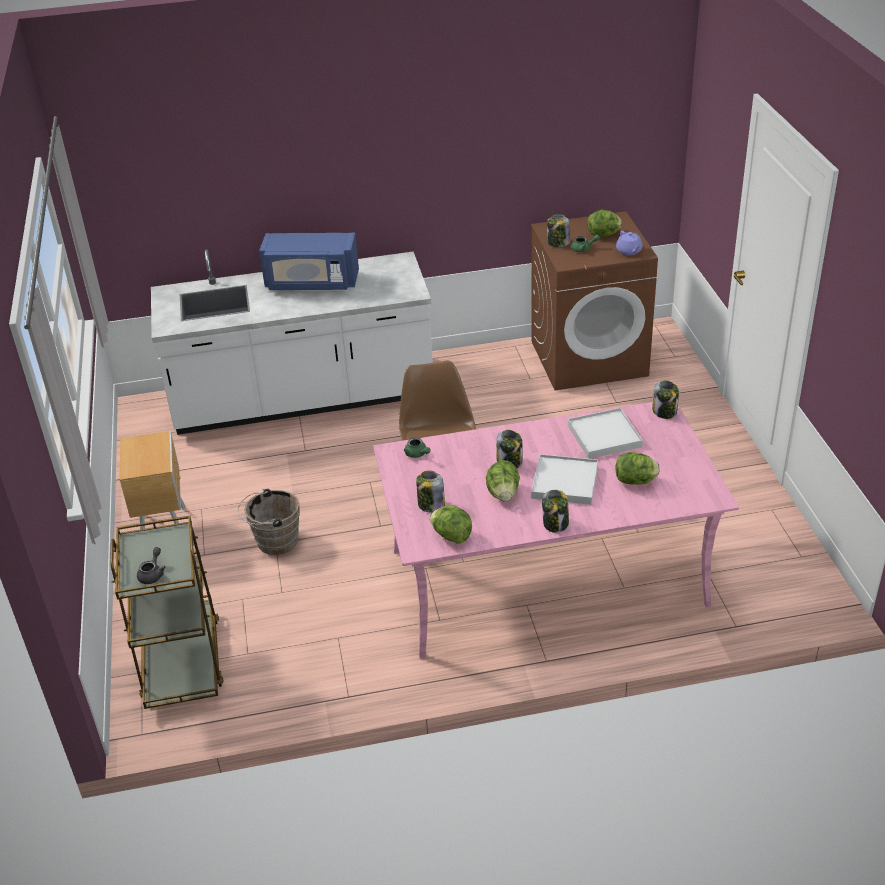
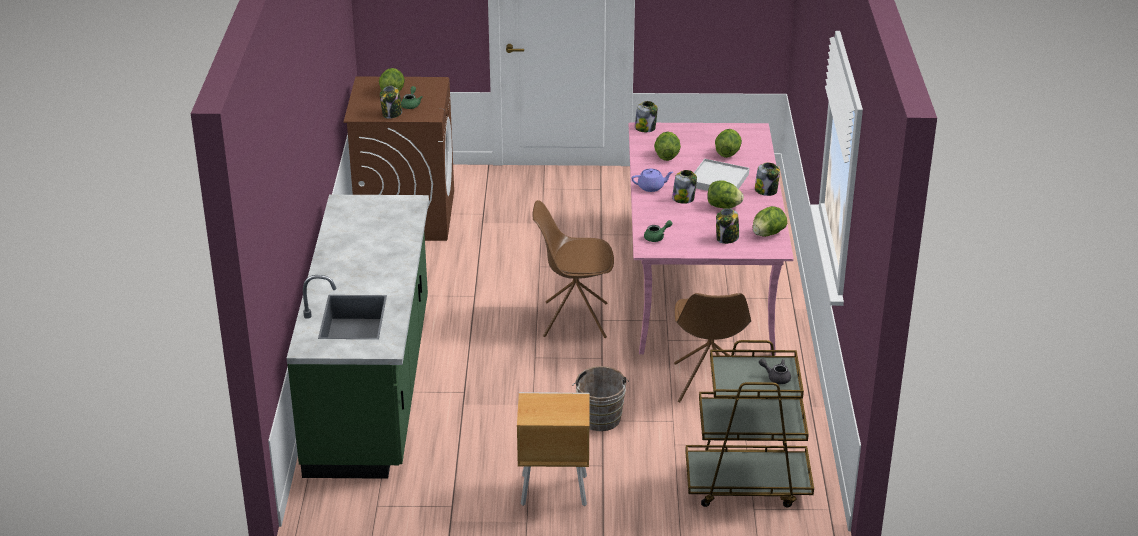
camera: 80 degrees left, 5 degrees down
(303, 399) = (372, 386): white counter -> green counter
(312, 283) = (353, 255): blue microwave -> none
(351, 610) = (708, 384): none -> brown chair
(604, 436) = (666, 156): white tray -> lettuce
(629, 251) = (430, 86): purple teapot -> purple teapot (651, 187)

